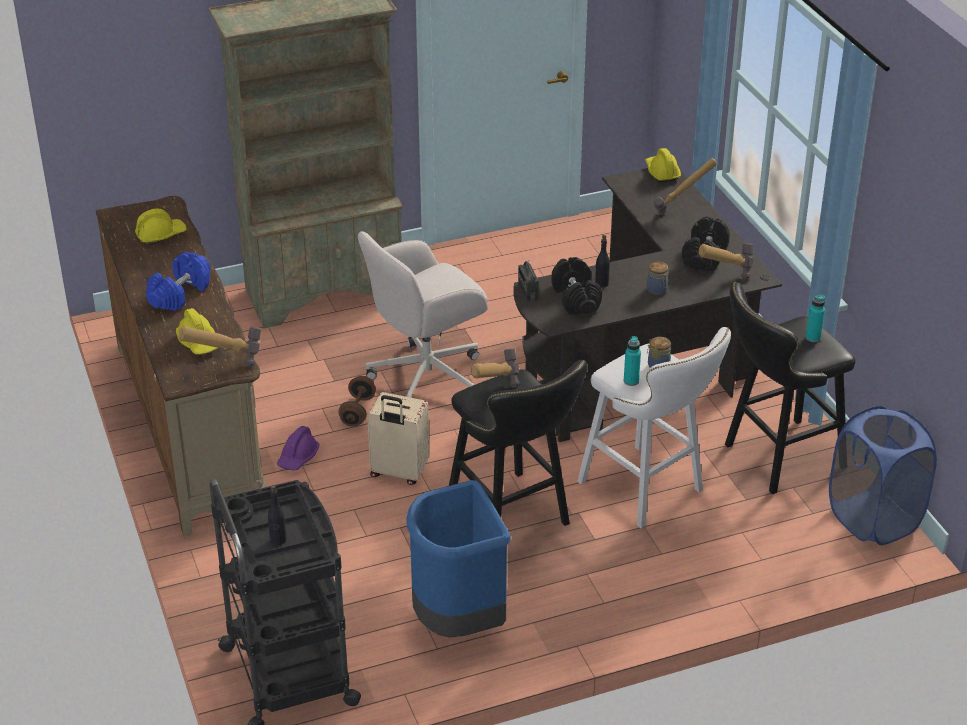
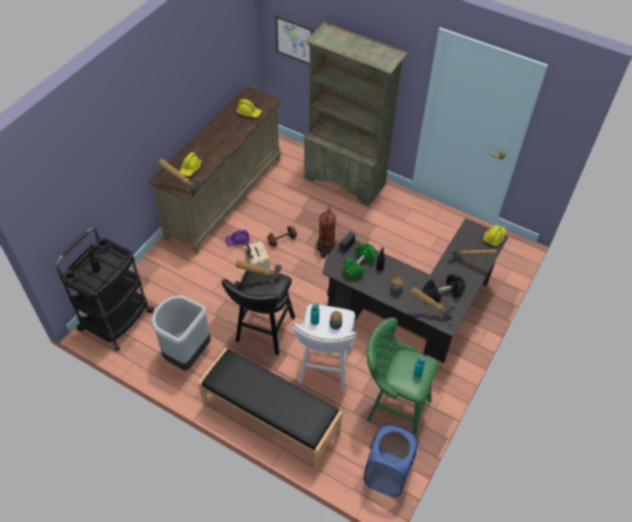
camera: 50 degrees right, 15 degrees up
(143, 81) = (294, 40): none -> picture
(180, 294) = (216, 143): blue dumbbell -> none
(427, 377) = (325, 248): white office chair -> fire extinguisher
(458, 623) = (186, 354): blue trash can -> grey trash can
(576, 298) = (359, 265): black dumbbell -> green dumbbell
(677, 589) = (270, 420): none -> black bench
(773, 460) = (391, 407): black stool -> green stool

